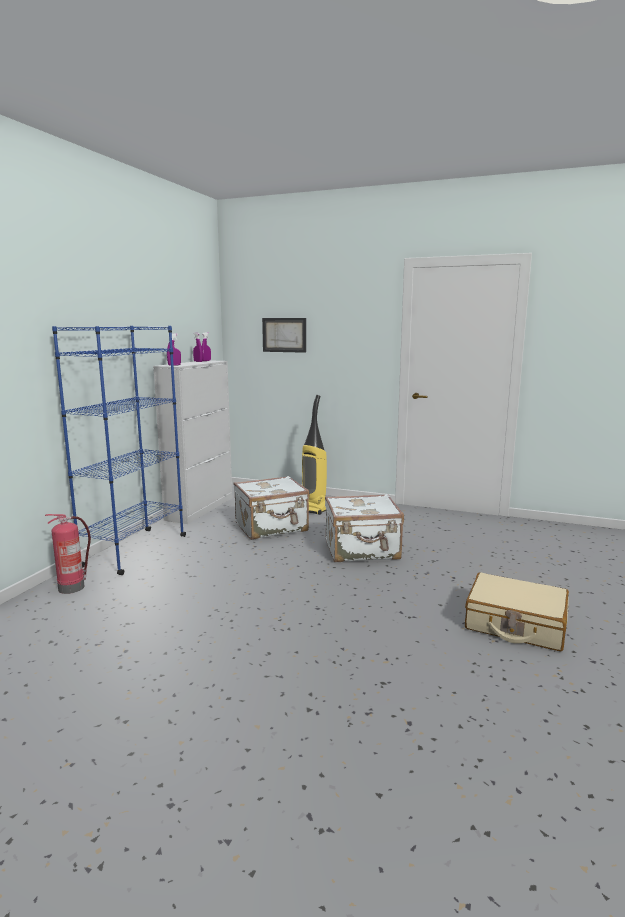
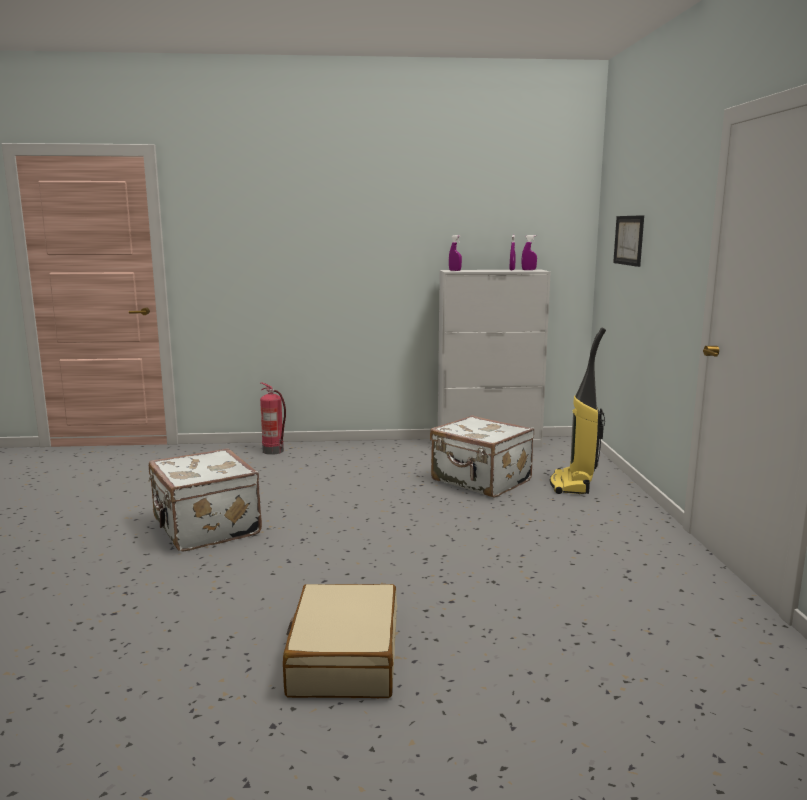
camera: 65 degrees right, 0 degrees up
(135, 551) = (357, 449): blue bookcase -> none
(362, 550) = (473, 535): white suitcase -> white suitcase (205, 528)

